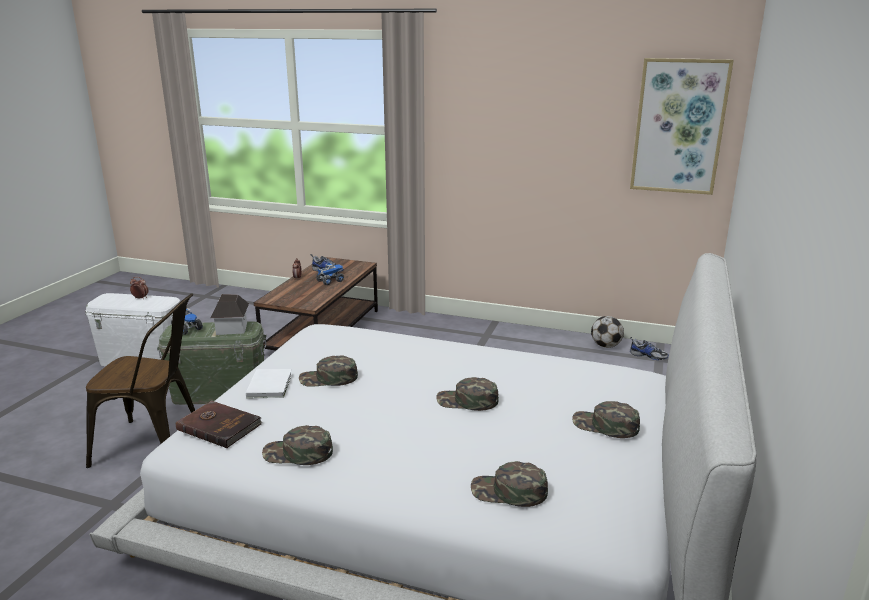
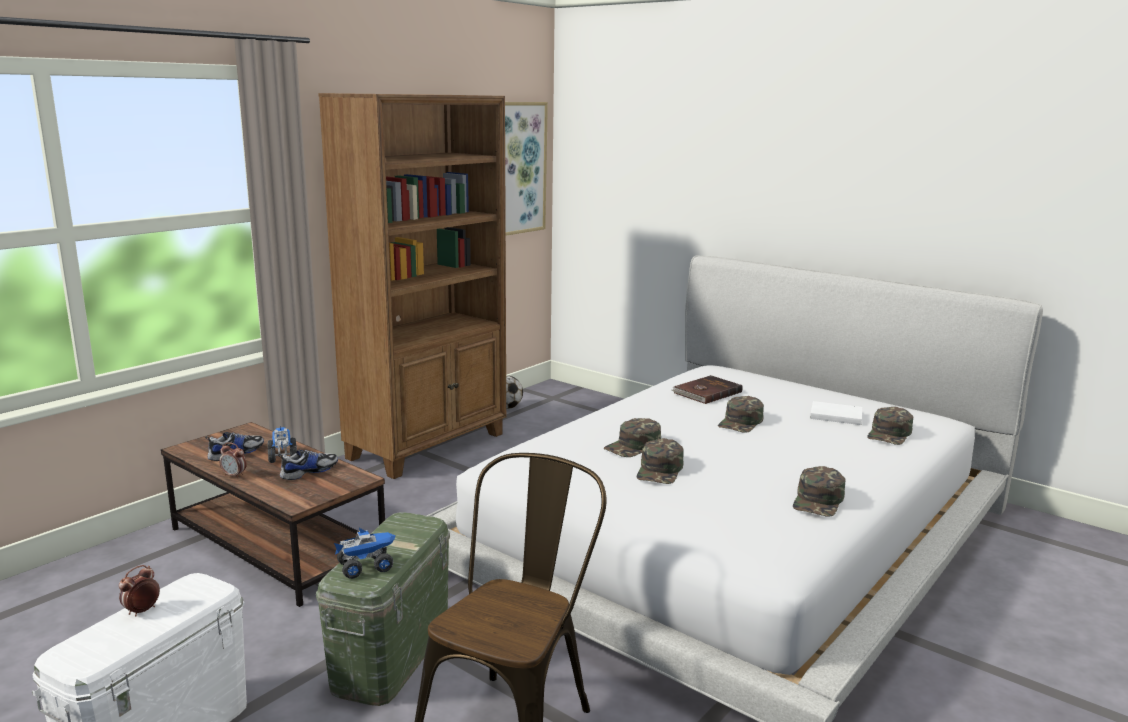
camera: 70 degrees left, 5 degrees down
(219, 426) = (749, 536): brown book -> brown book (706, 392)
(232, 328) = (402, 532): toy house -> none
(271, 385) = (658, 501): white book -> white book (834, 415)
(498, 336) = (429, 446): none -> brown bookcase
(605, 425) = (798, 390): green cap -> green cap (633, 446)
(648, 356) = (542, 399): shoe -> shoe (308, 471)

